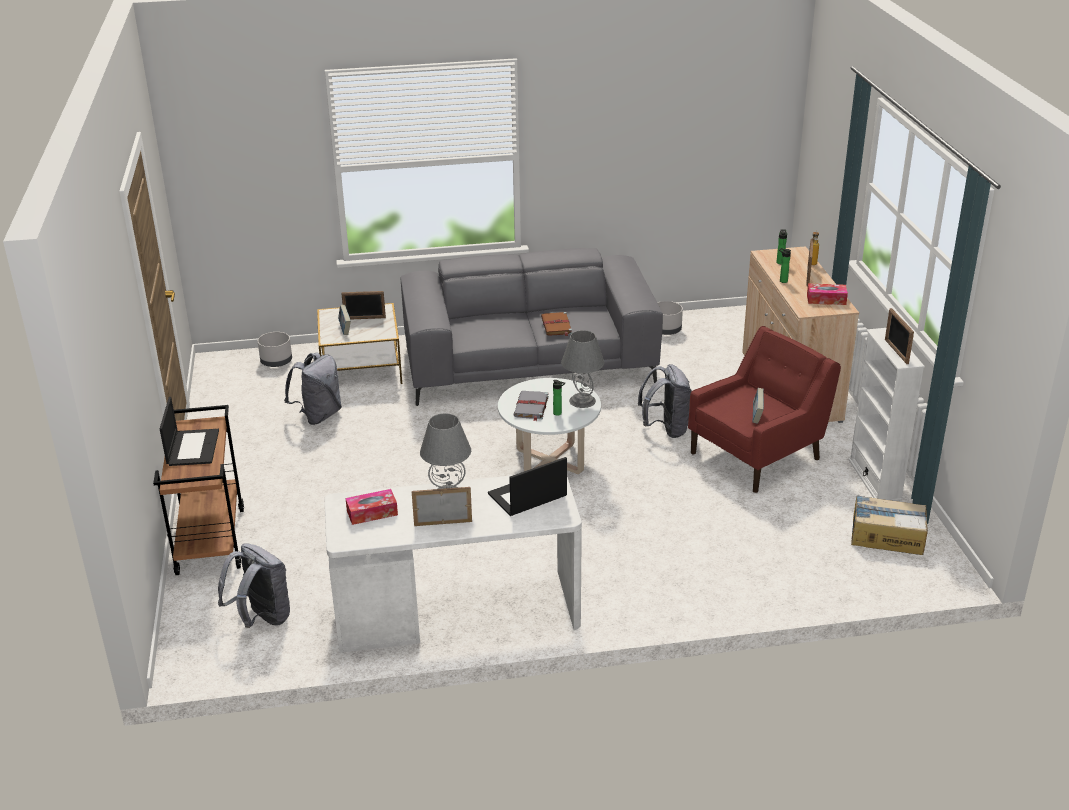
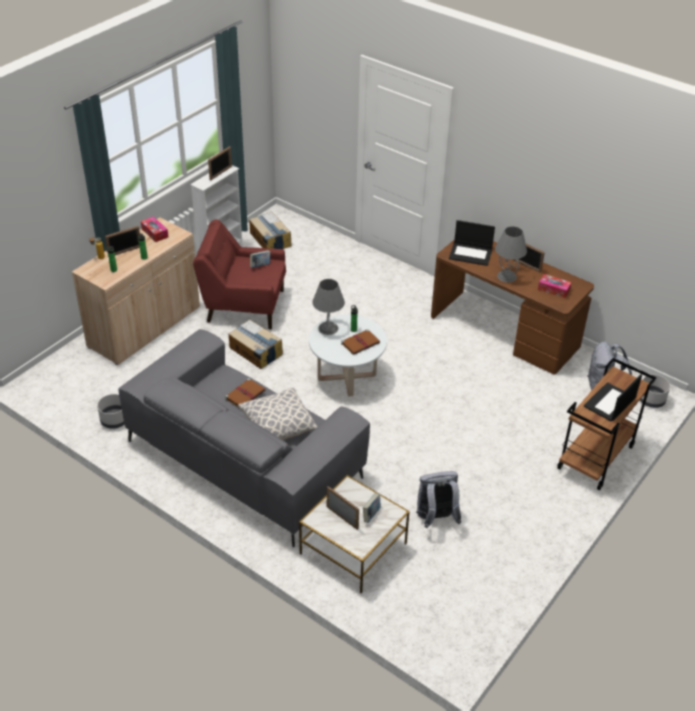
camera: 135 degrees left, 10 degrees up
(276, 362) = (406, 611): grey planter -> grey planter (651, 400)
(457, 613) = (504, 331): white desk -> brown desk
(496, 325) = (278, 426): none -> pillow
(531, 407) = (361, 343): grey book -> brown book
(666, 429) = (256, 351): grey backpack -> cardboard box

